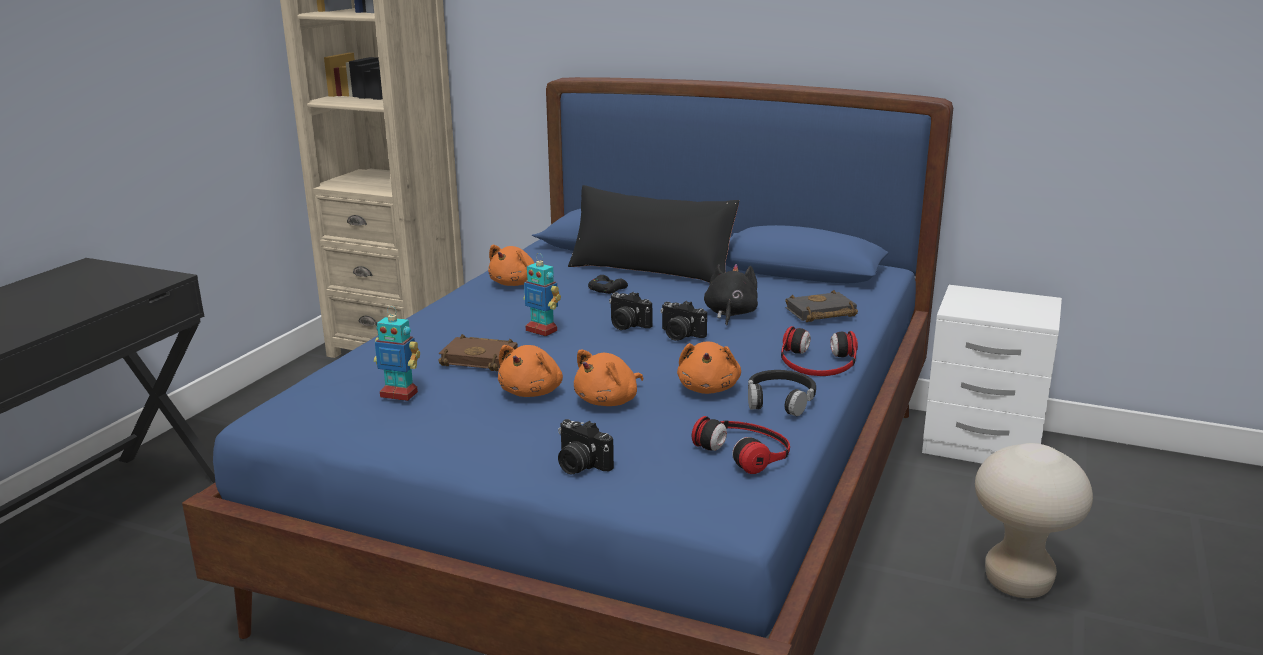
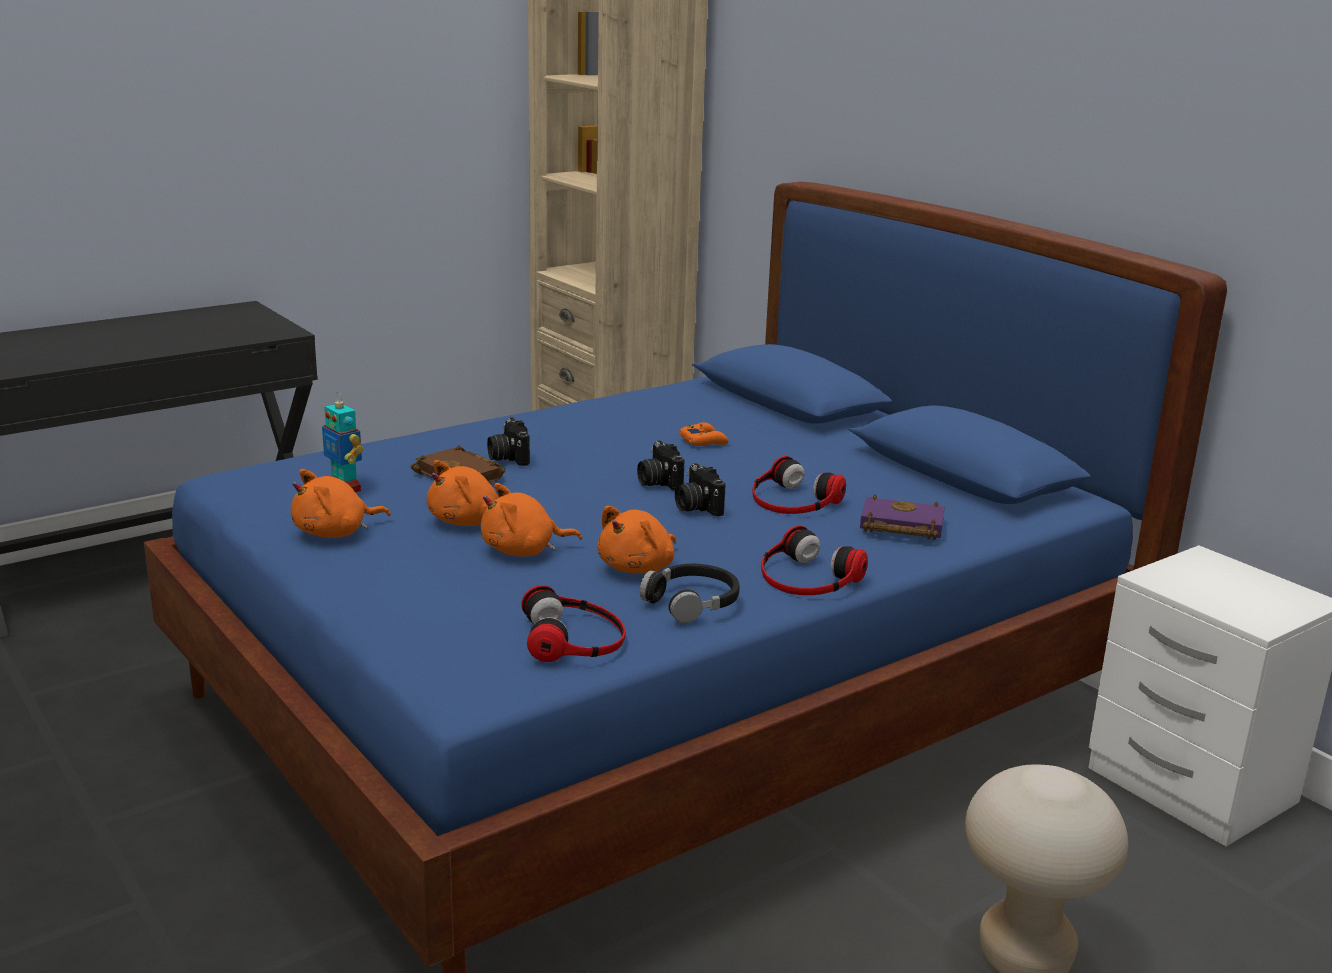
camera: 30 degrees right, 0 degrees up
(515, 283) = (619, 413): orange plush toy -> orange plush toy (335, 533)
(542, 330) = (566, 465): toy robot -> none
(580, 465) = (399, 599): camera -> camera (508, 457)
(607, 289) = (703, 441): black game controller -> orange game controller
(651, 270) = (784, 433): black pillow -> none
(730, 314) = (793, 499): black plush toy -> headphones
(820, 313) = (899, 526): black book -> purple book

